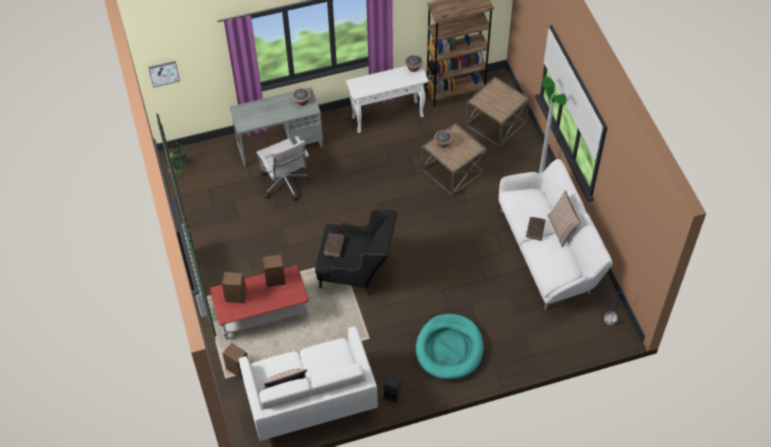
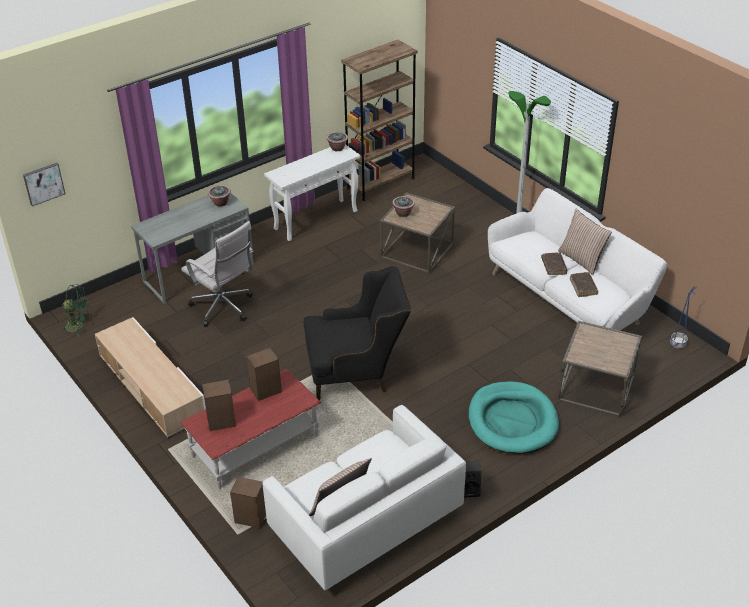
camera: 20 degrees left, 15 degrees down
(211, 240) = (152, 387): none -> beige tv stand
(334, 246) = (327, 335): brown book -> brown book (583, 287)
(496, 123) = (441, 200): brown side table -> brown side table (597, 387)

